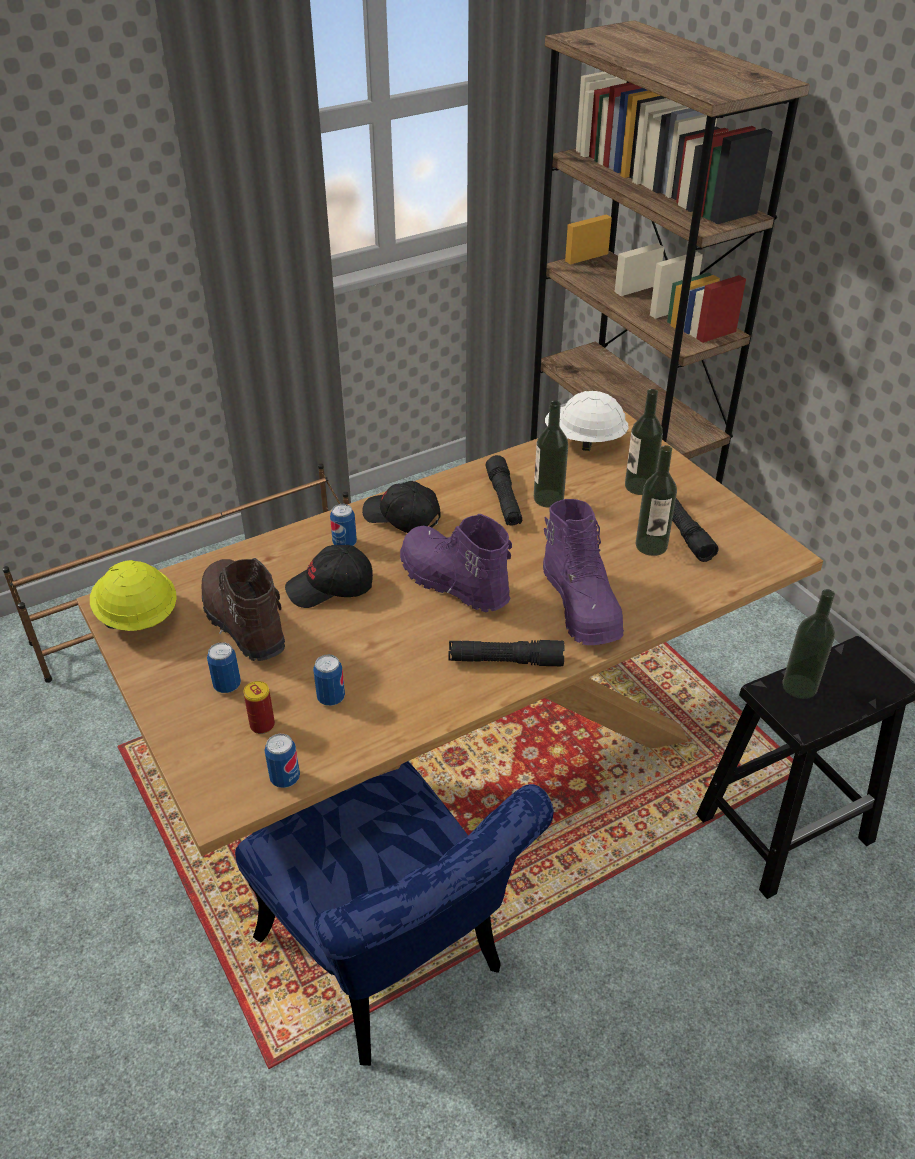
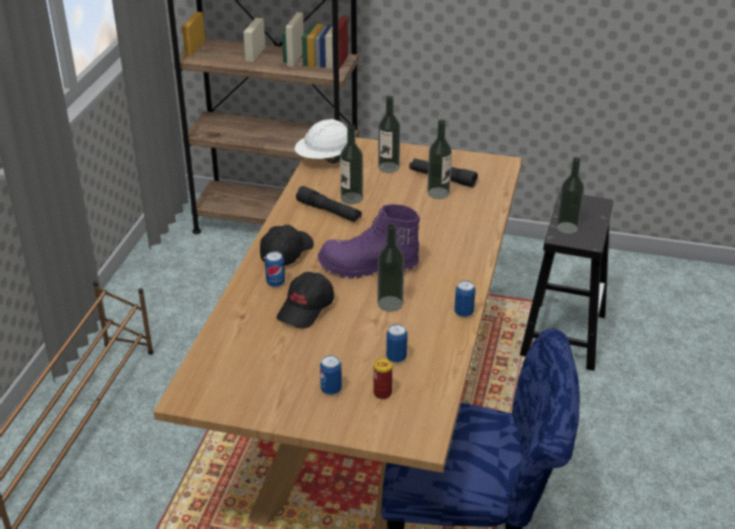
camera: 45 degrees left, 5 degrees down
(137, 617) = (215, 394): yellow hard hat -> none
(242, 623) = (286, 356): brown boot -> none
(285, 778) = (434, 406): can -> can (463, 312)
(401, 518) = (286, 252): black cap -> black cap turned 135 degrees clockwise
(413, 636) = (390, 303): none -> bottle
(505, 661) = (453, 286): black flashlight -> none
(582, 606) = (449, 239): purple boot -> none

